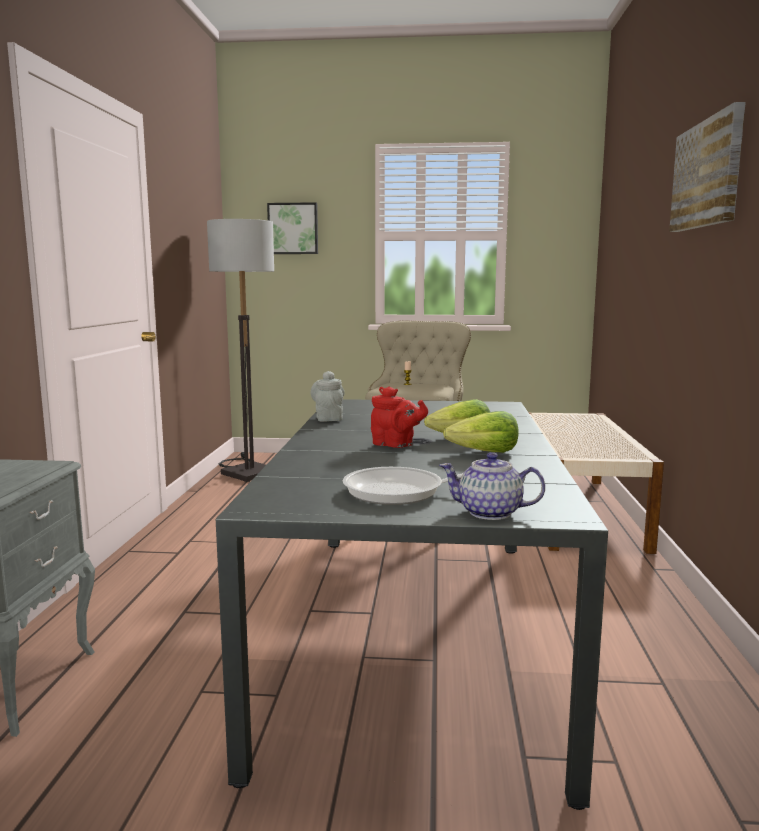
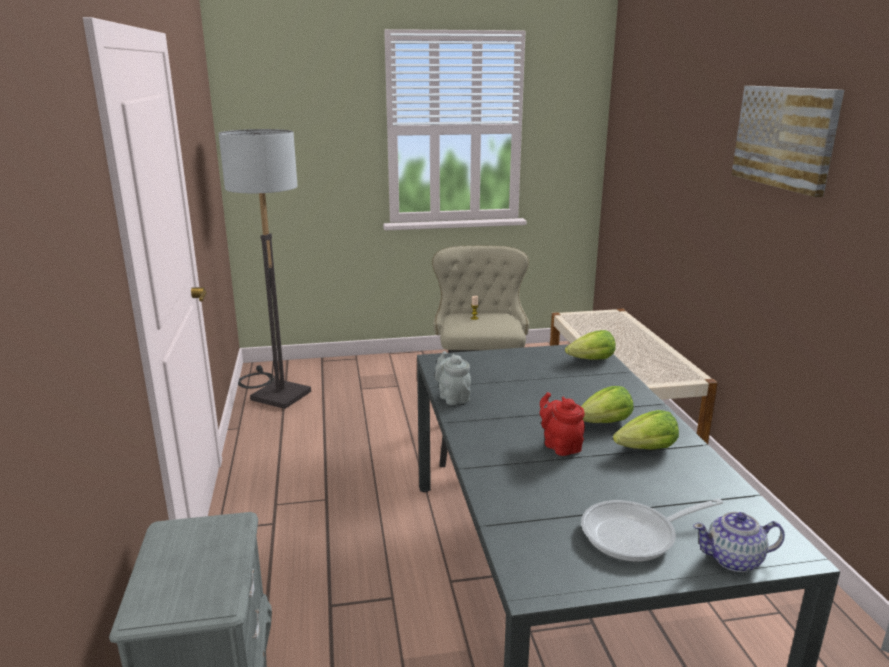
camera: 15 degrees left, 10 degrees up
(293, 228) = (296, 123): picture -> none
(396, 445) = (560, 445): red teapot -> red teapot turned 135 degrees counterclockwise
(496, 409) = (591, 360): none -> lettuce

